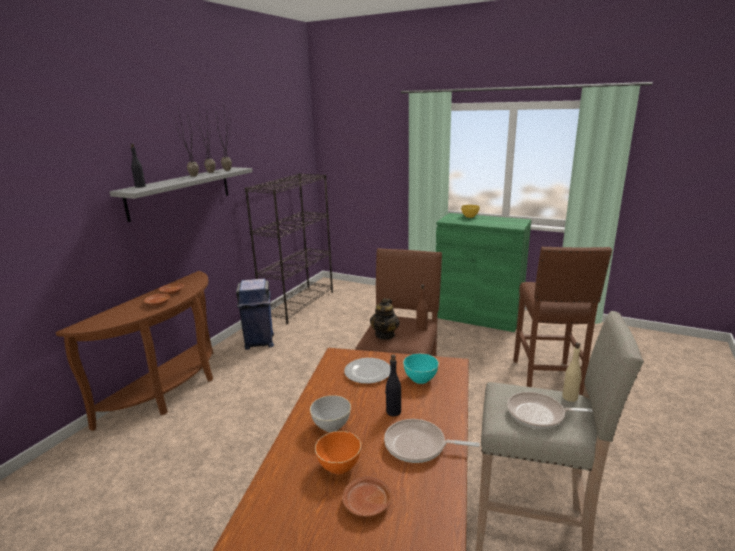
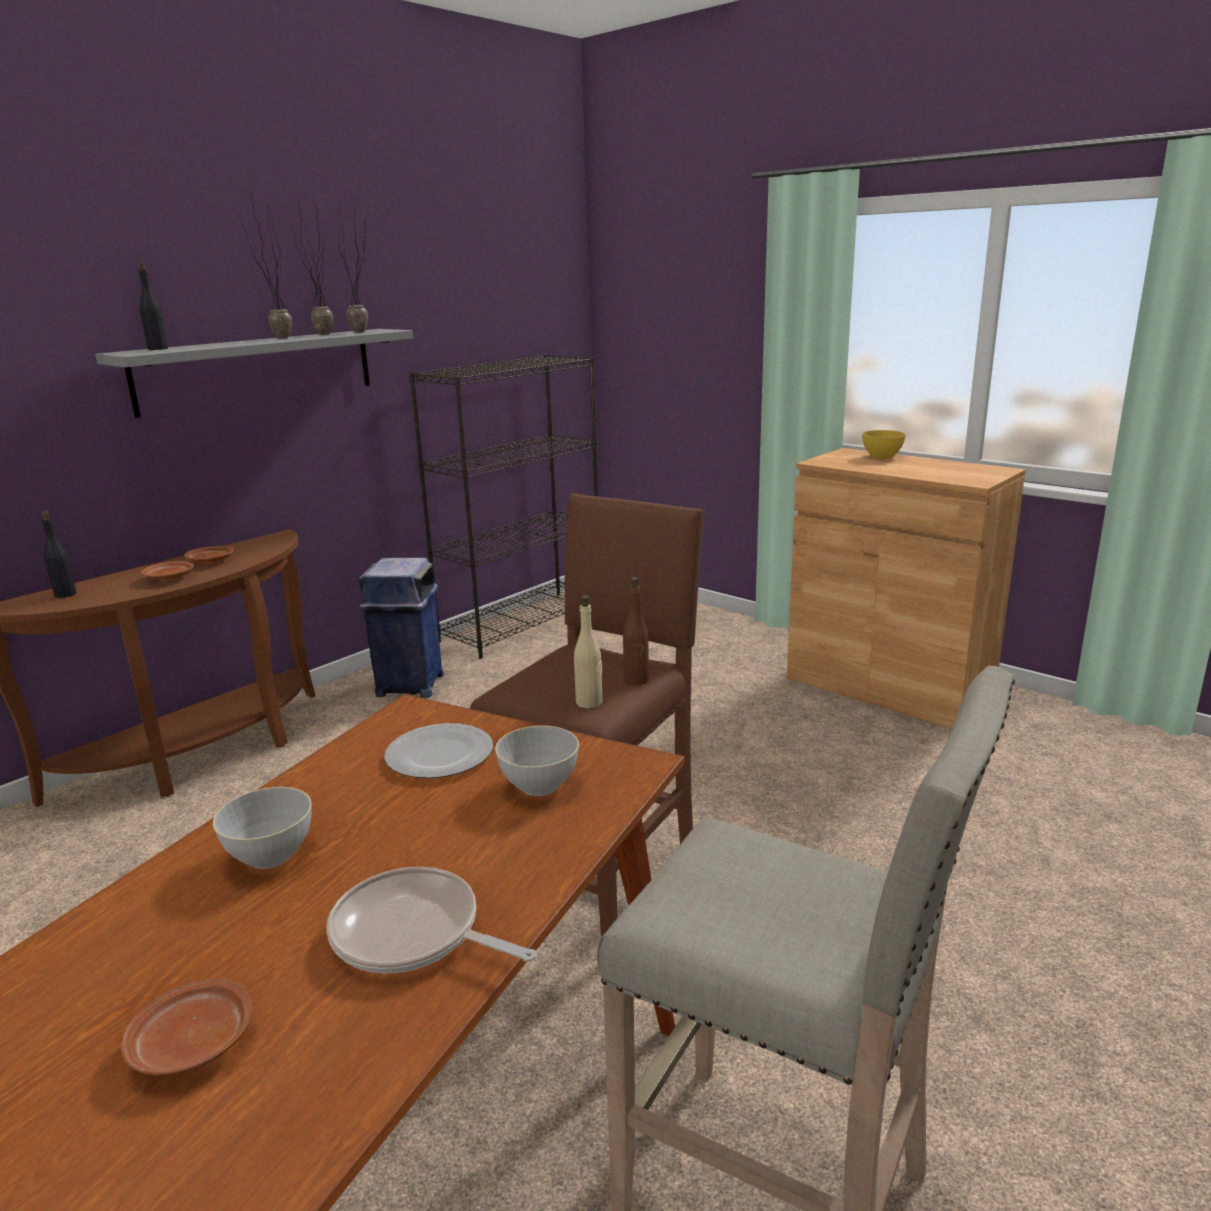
camera: 15 degrees right, 0 degrees up
(339, 466) = (210, 946): orange bowl -> none
(385, 335) = (547, 684): teapot -> none
(393, 411) = (422, 847): black bottle -> black bottle (65, 594)
(420, 379) = (539, 785): turquoise bowl -> grey bowl
(478, 316) = (887, 687): green cabinet -> brown cabinet
(539, 415) = (764, 914): frying pan -> none
(547, 380) = (987, 849): brown stool -> none
(570, 397) = (877, 885): beige bottle -> beige bottle (589, 702)

